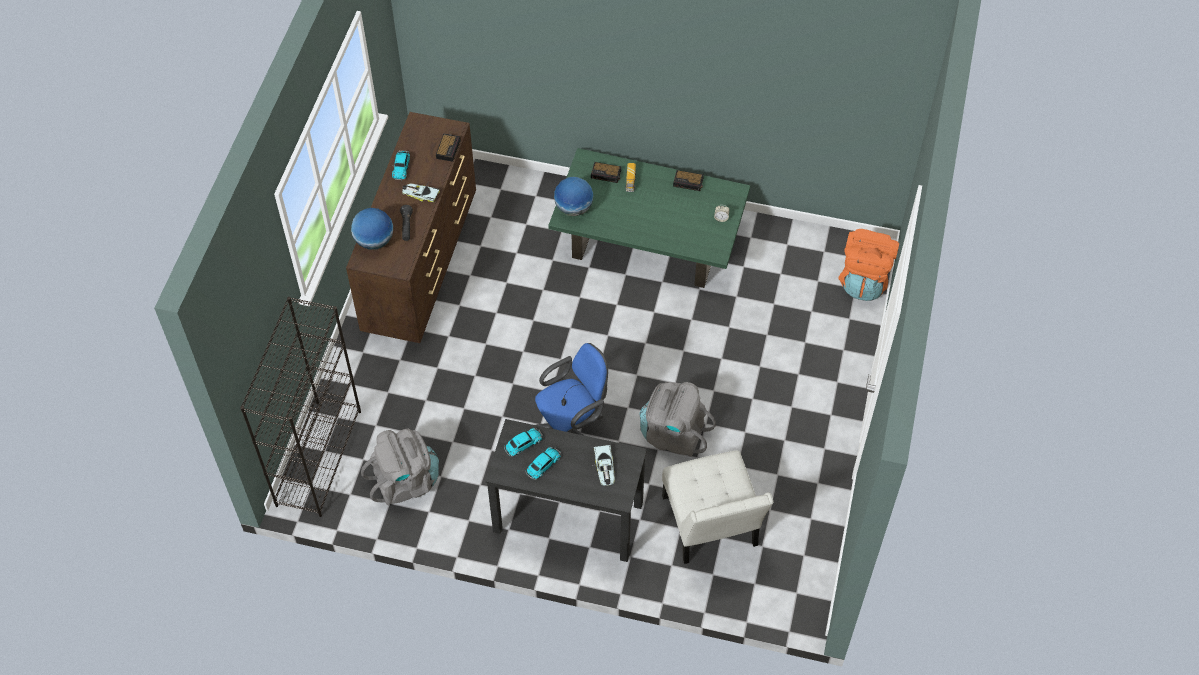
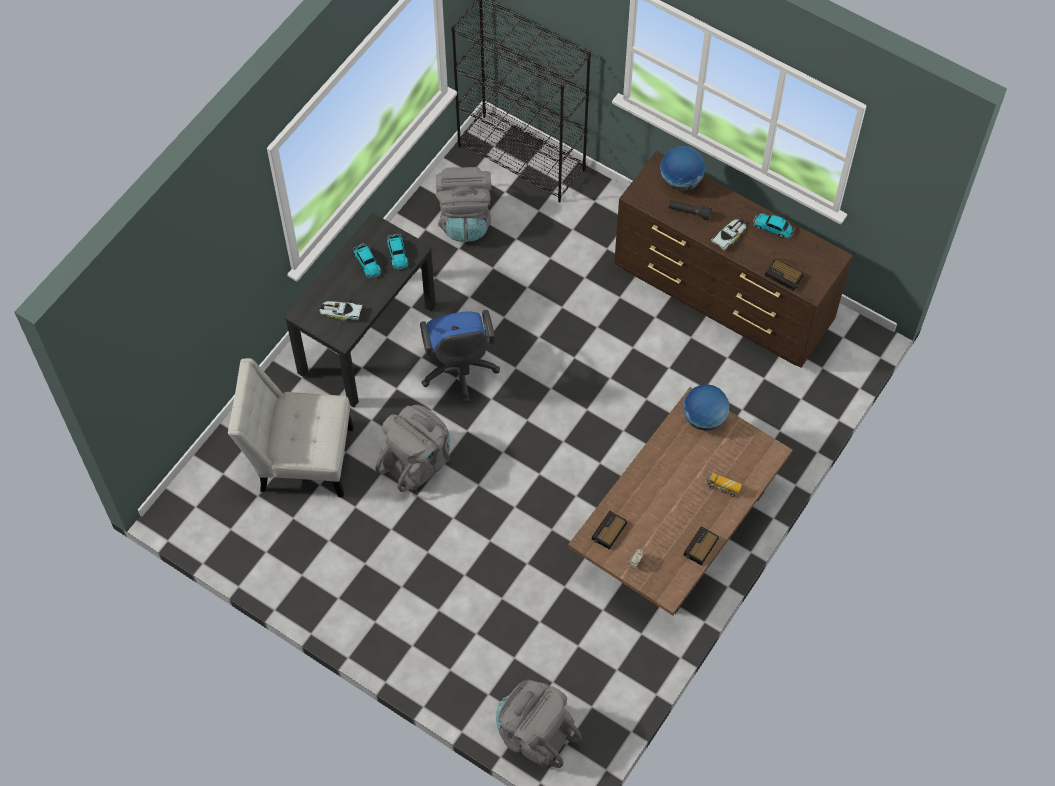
camera: 110 degrees right, 5 degrees up
(606, 174) = (742, 466): alarm clock -> alarm clock (608, 532)
(650, 238) = (677, 526): green coffee table -> brown coffee table
(864, 280) = (534, 734): orange backpack -> grey backpack

